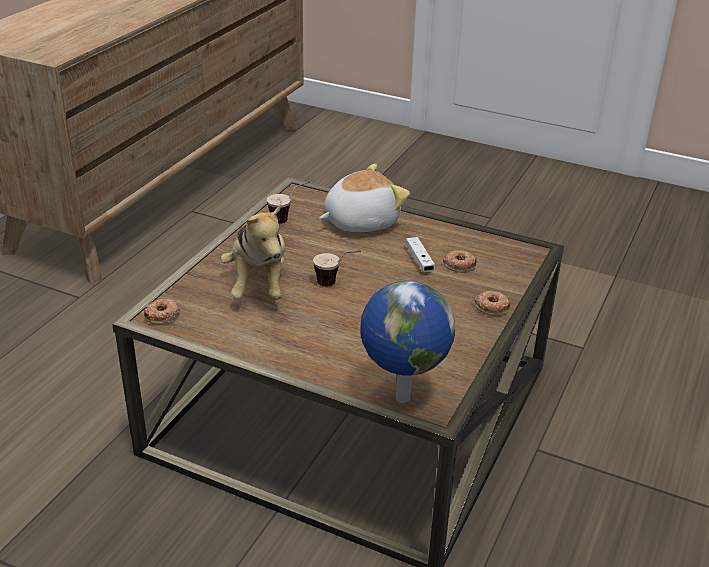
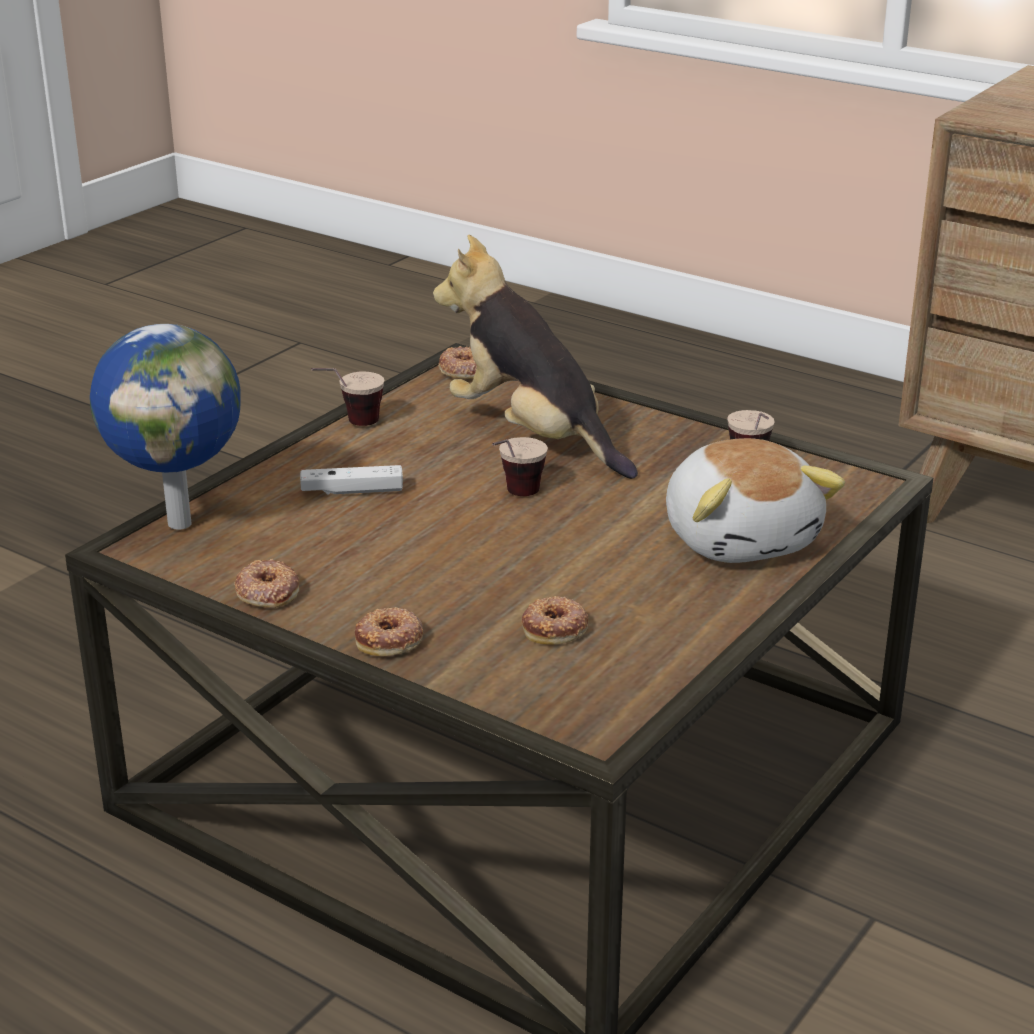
camera: 100 degrees right, 5 degrees down
(254, 351) = (349, 426): none -> cup
(259, 283) = (533, 436): plush toy -> plush toy turned 45 degrees clockwise
(419, 260) = (579, 585): white game controller -> white game controller (352, 491)
(465, 350) = (267, 591): none -> donut

